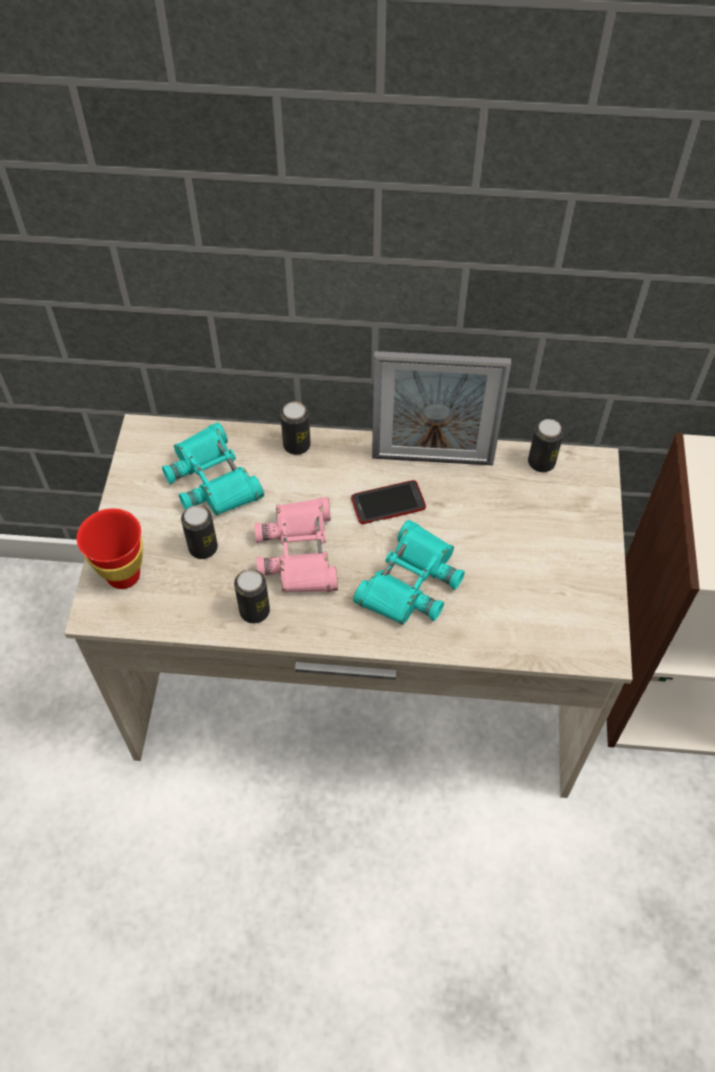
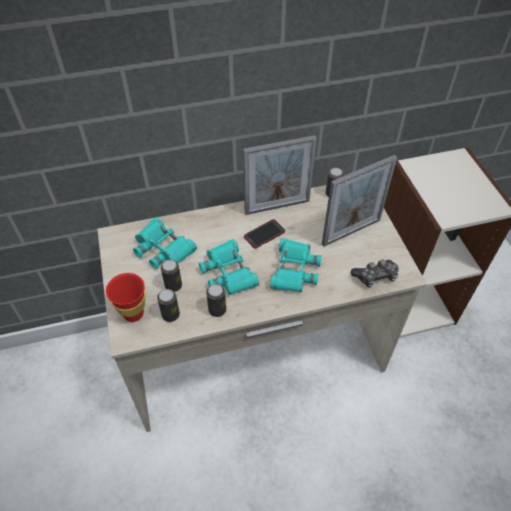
camera: 20 degrees left, 5 degrees down
(296, 445) = (202, 219): can -> can (170, 315)
(300, 552) = (228, 272): pink binoculars -> turquoise binoculars
(541, 543) = (351, 232): none -> picture frame
(545, 637) = (375, 277): none -> game controller

